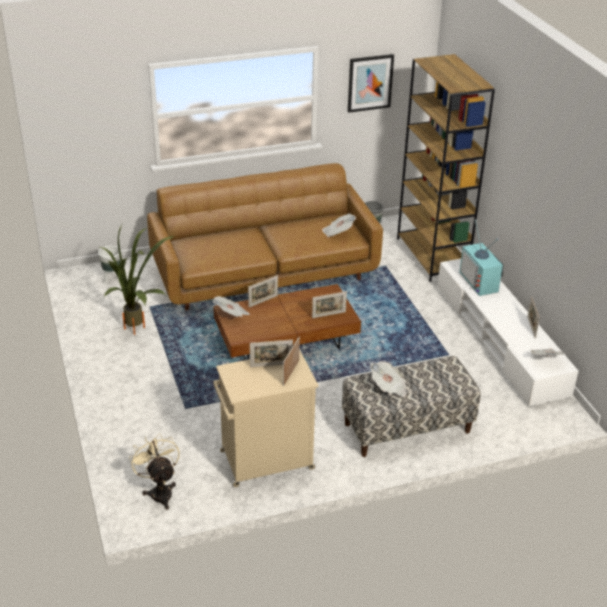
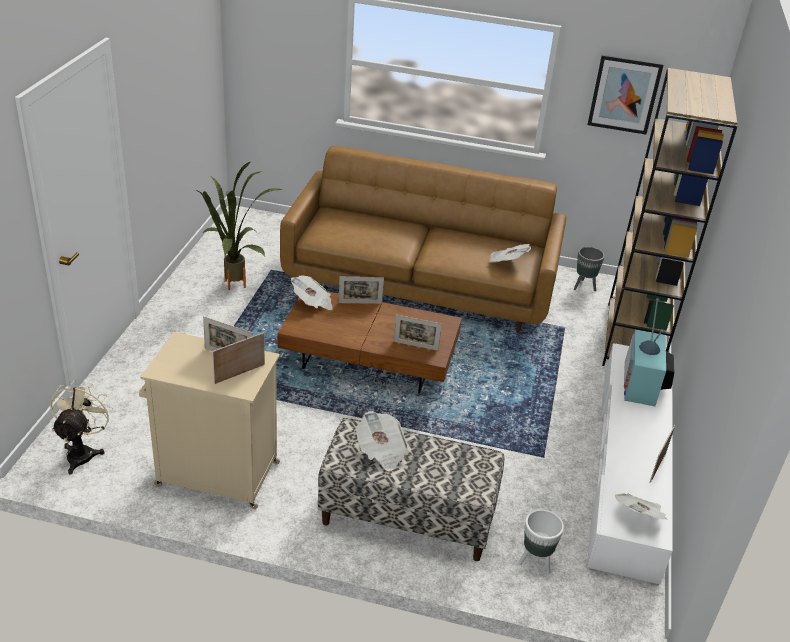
camera: 30 degrees right, 0 degrees up
(112, 279) = (264, 231): white planter -> white planter (535, 562)

